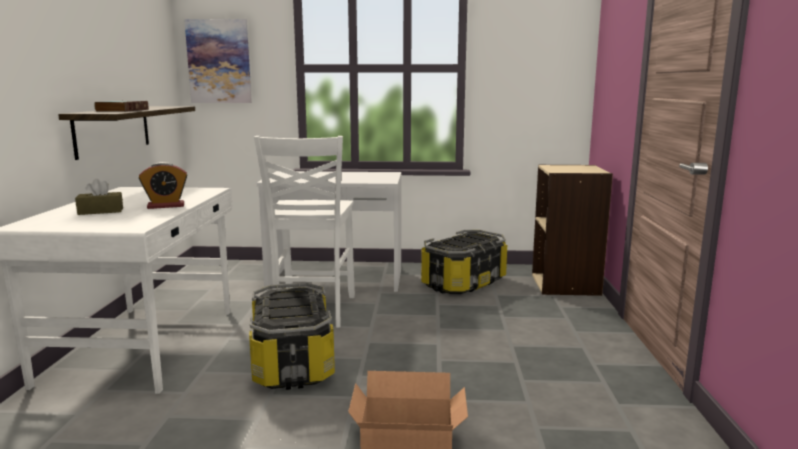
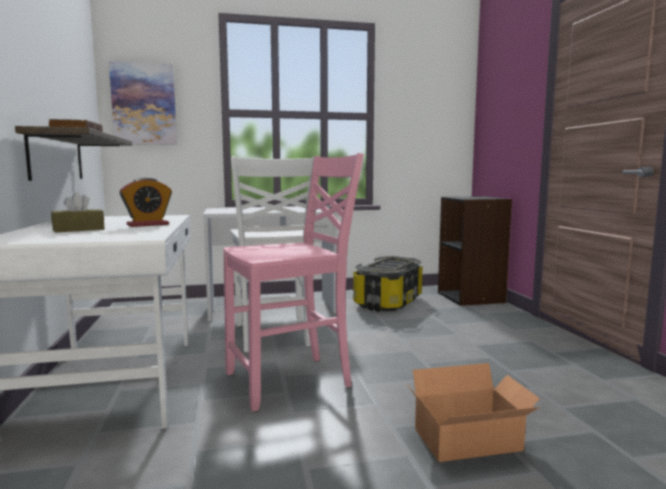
camera: 15 degrees left, 5 degrees down
(293, 362) = (291, 381): storage box -> pink chair
(566, 284) = (471, 297): beige bookcase -> black bookcase

